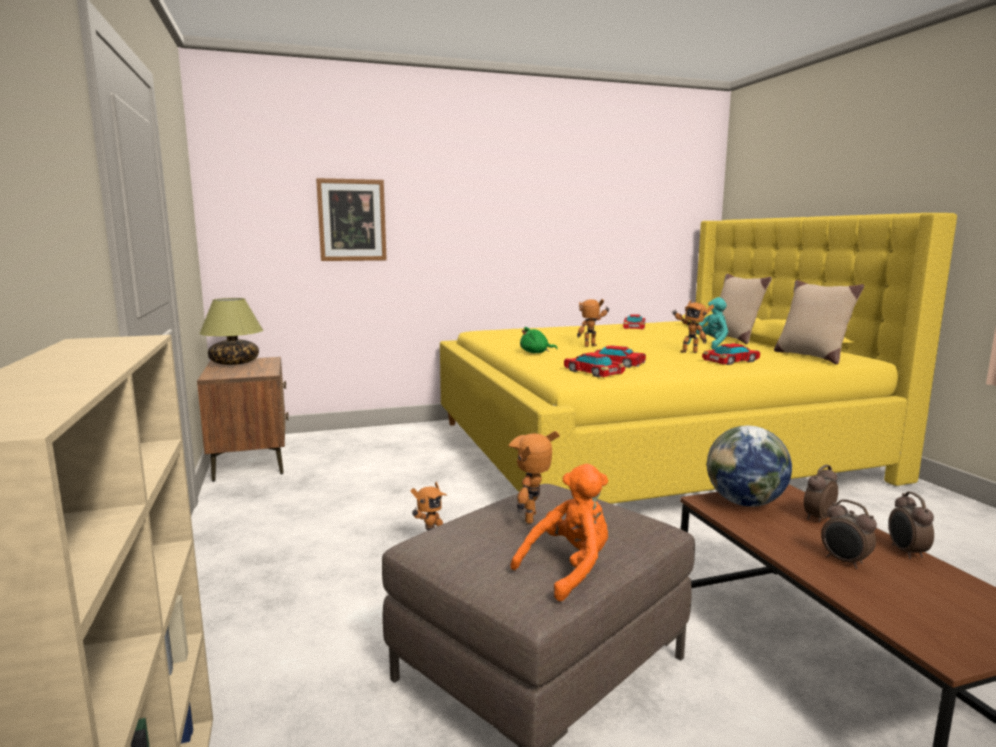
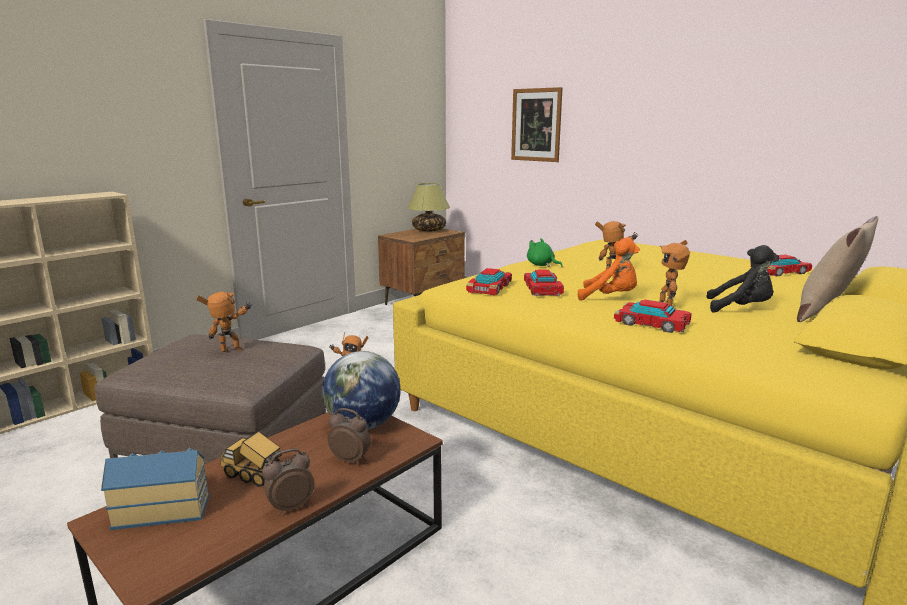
camera: 60 degrees right, 5 degrees up
(569, 570) = (162, 372): orange plush toy -> orange plush toy (610, 298)
(710, 345) = (741, 308): turquoise plush toy -> black plush toy
(811, 356) = (784, 357): beige pillow -> none
(844, 562) = (254, 475): alarm clock -> toy truck
(916, 615) = (162, 508): none -> toy house

